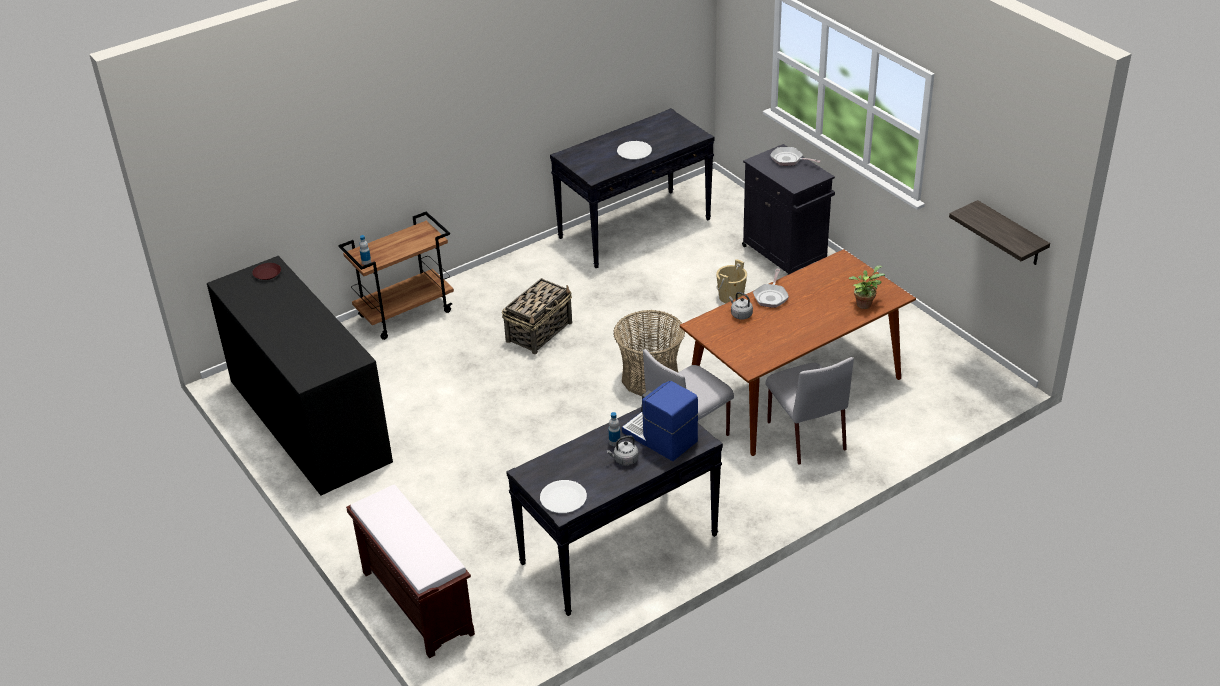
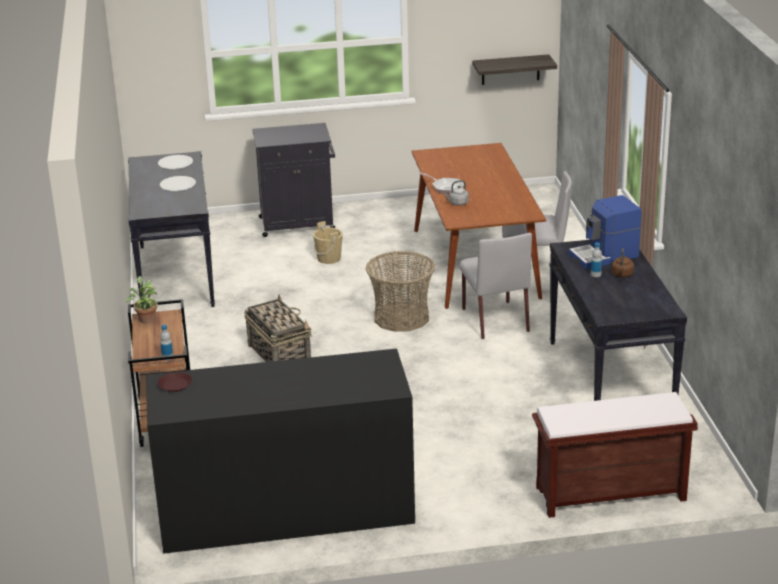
camera: 65 degrees left, 10 degrees down
(563, 498) = (651, 308): white plate -> white plate (175, 163)
(624, 460) = (622, 275): grey kettle -> brown kettle
(789, 159) = (279, 131): frying pan -> none
(864, 303) = (490, 159): potted plant -> potted plant (146, 319)

